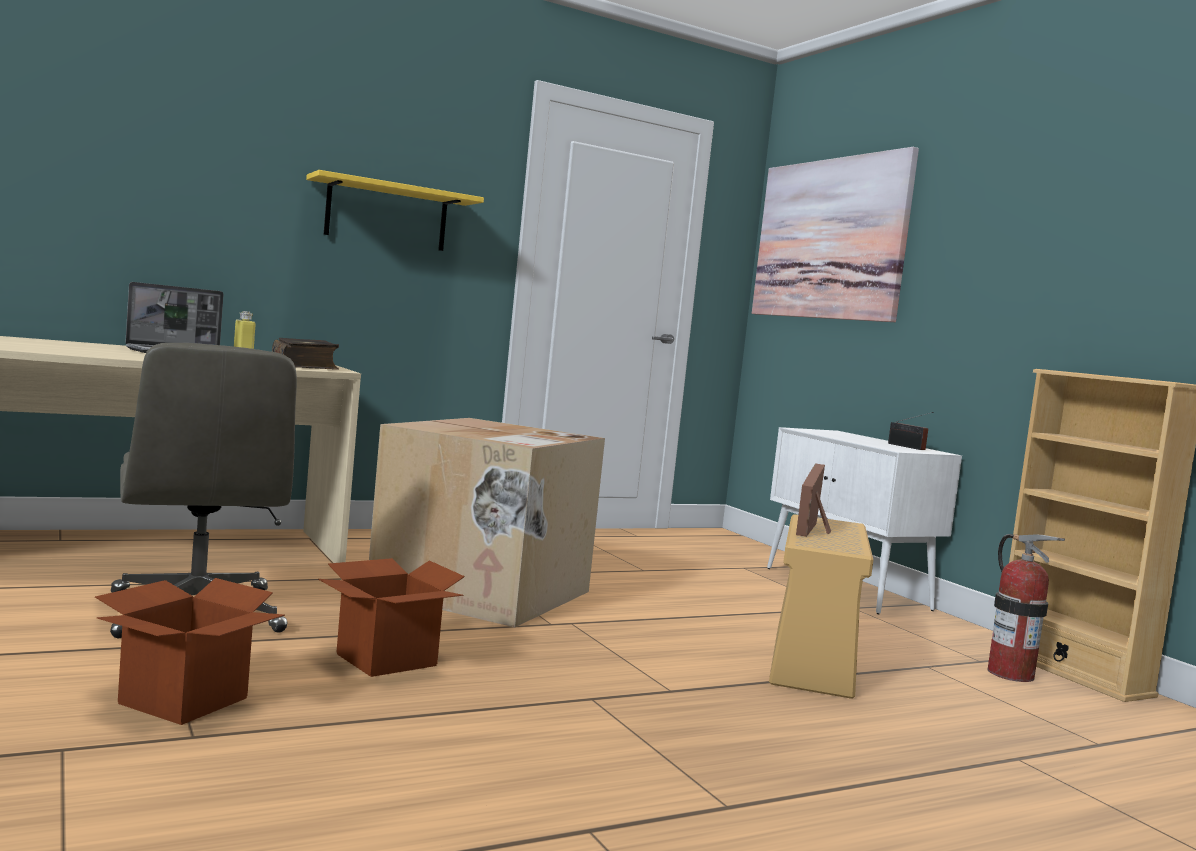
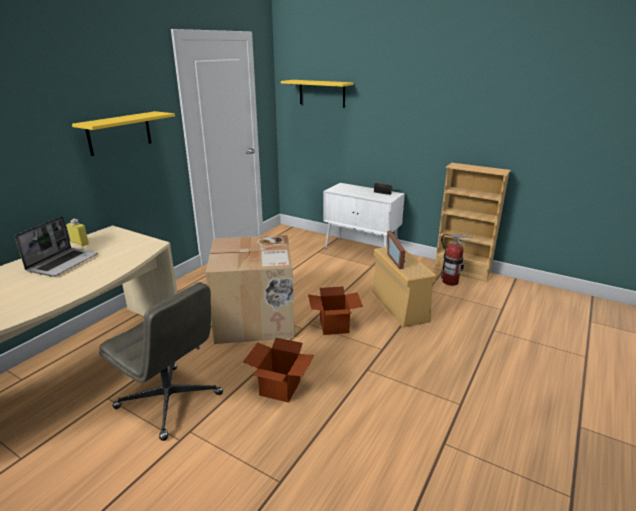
camera: 30 degrees left, 20 degrees up
(183, 700) = (247, 463): cardboard box -> cardboard box (334, 326)
(305, 365) = (133, 244): book -> none
(830, 239) = (322, 93): picture -> yellow shelf

